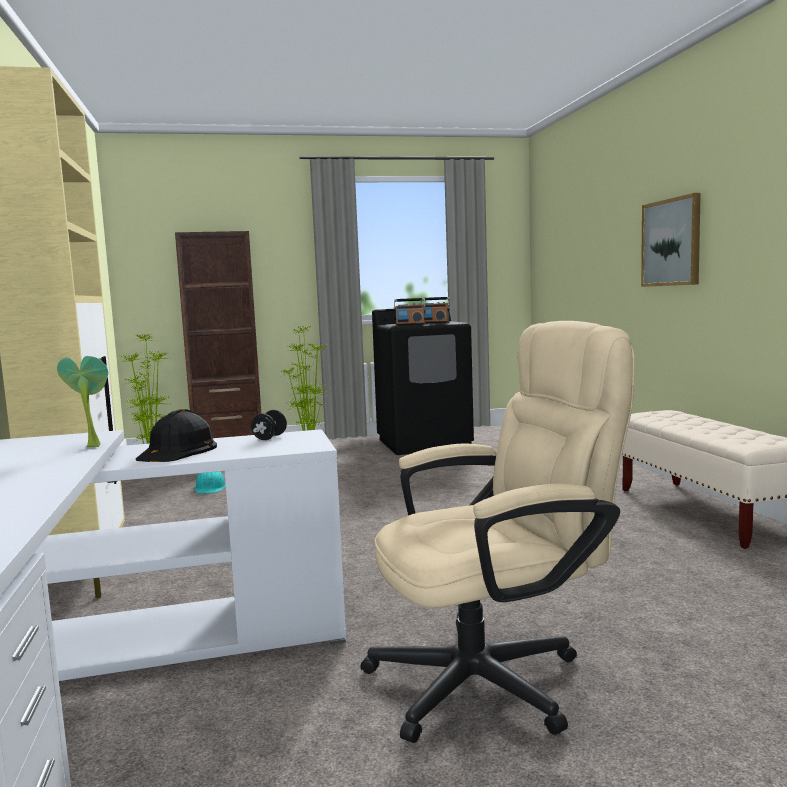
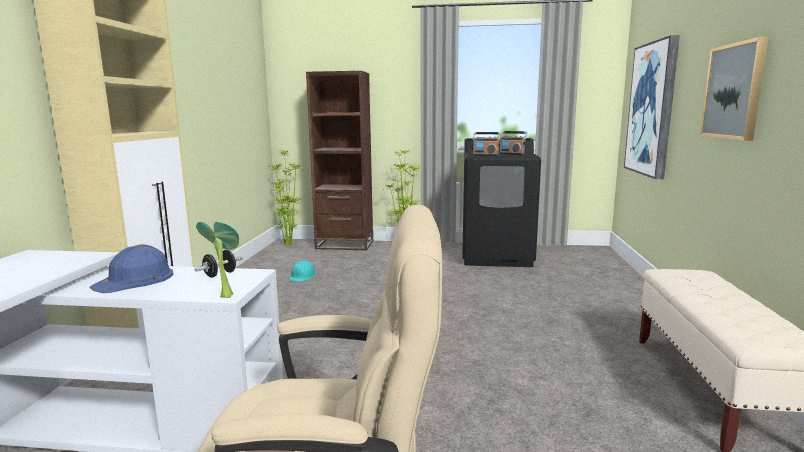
camera: 20 degrees right, 5 degrees up
(91, 446) = (59, 270): potted plant -> potted plant (225, 295)
(178, 451) = (135, 279): black hard hat -> blue hard hat
(574, 268) = (652, 109): none -> picture

